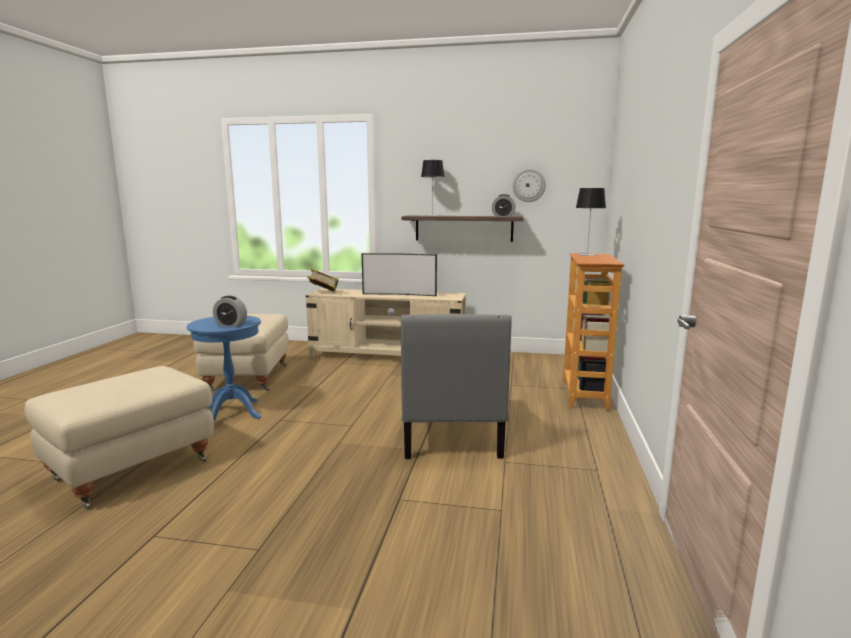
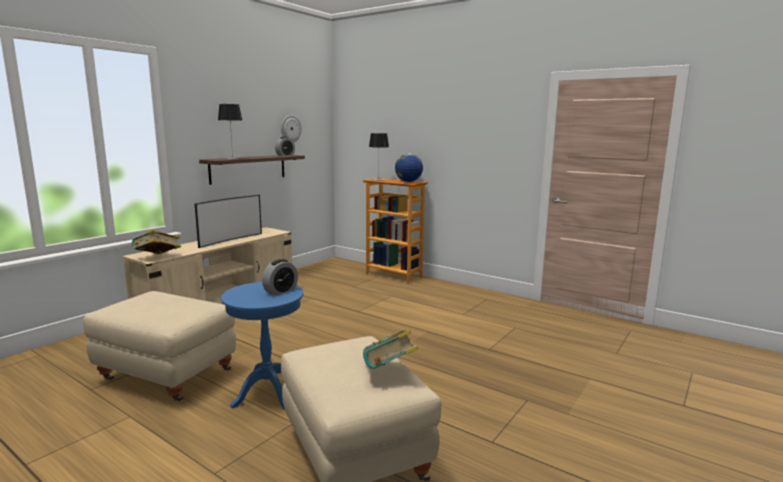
camera: 65 degrees left, 0 degrees up
(105, 397) = (389, 372): none -> book
(450, 432) = (411, 318): grey armchair -> none
(601, 260) = (408, 181): none -> globe

